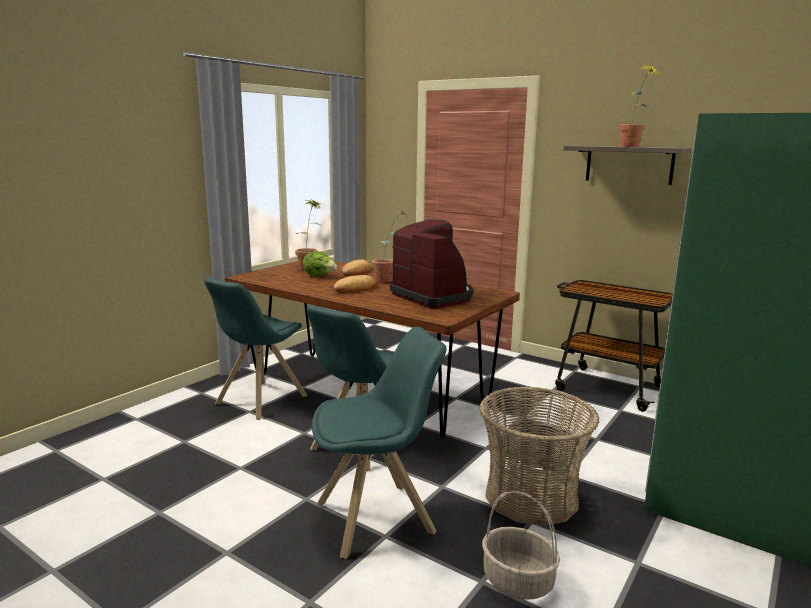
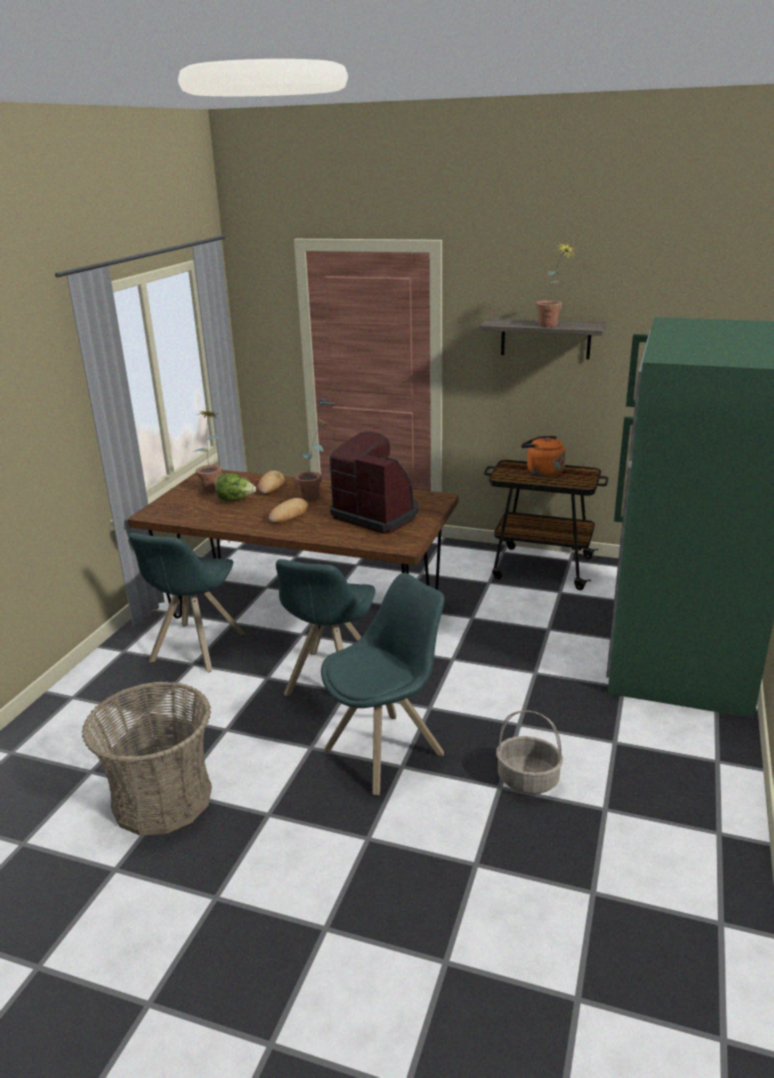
camera: 15 degrees left, 10 degrees up
(531, 496) = (511, 701): basket -> basket (162, 798)
(615, 290) = (542, 471): none -> orange kettle

